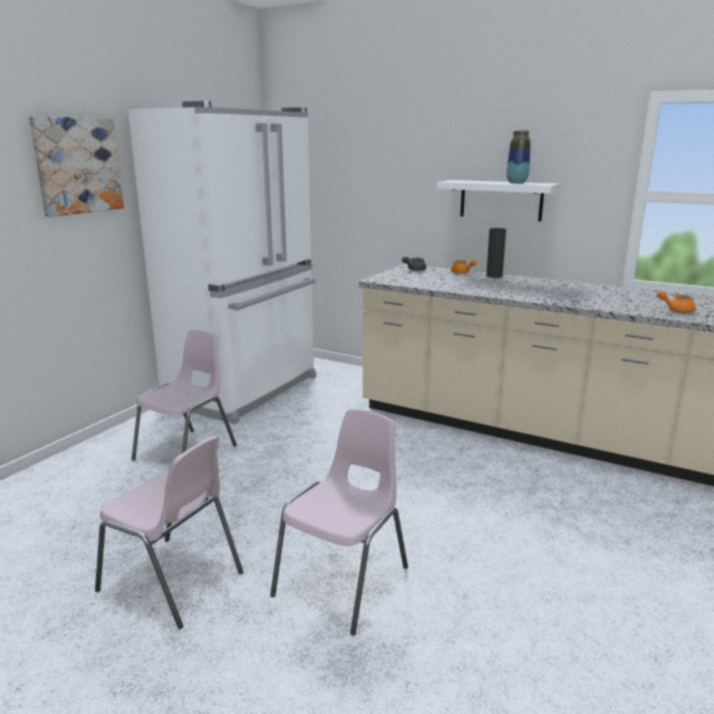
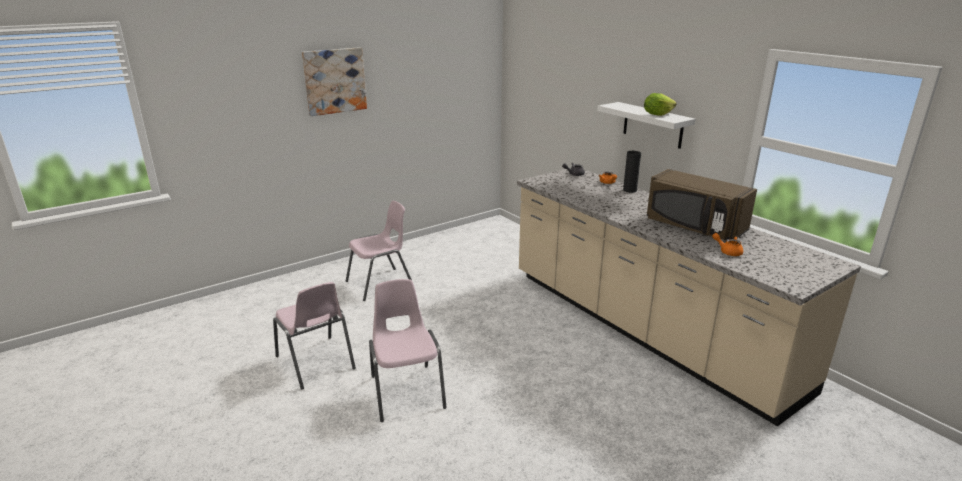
camera: 25 degrees right, 5 degrees up
(246, 391) = (451, 245): white fridge -> none
(344, 581) = (406, 391): pink chair -> pink chair turned 75 degrees counterclockwise
(516, 183) = (657, 114): vase -> lettuce
(608, 296) = (694, 227): none -> brown microwave

